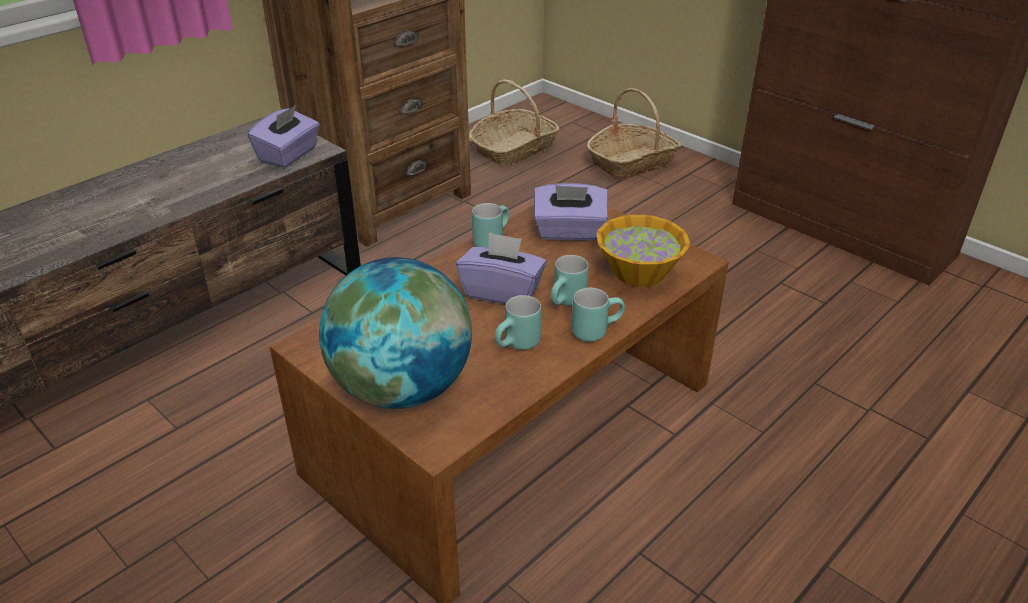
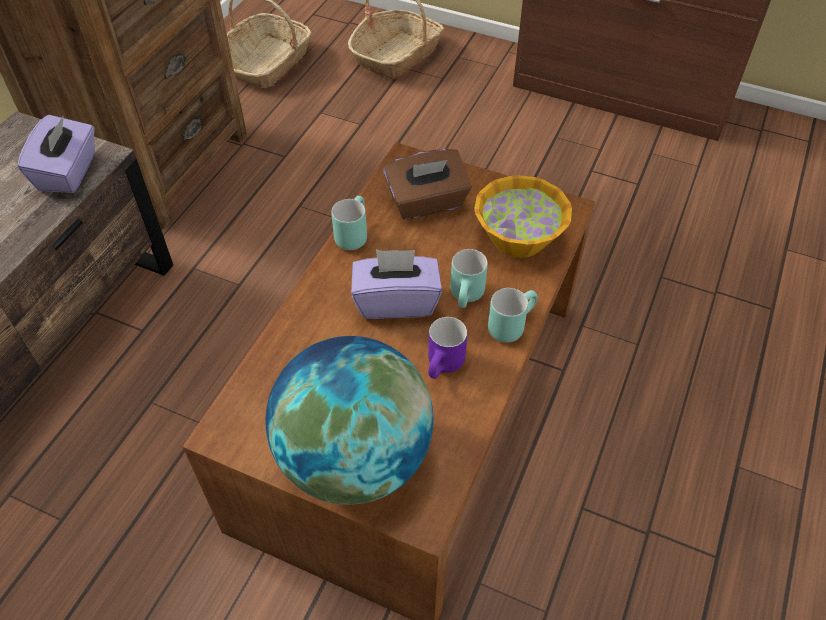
camera: 20 degrees left, 15 degrees up
(518, 346) = (445, 367): turquoise mug -> purple mug
(569, 232) = (427, 203): purple tissue box -> brown tissue box

